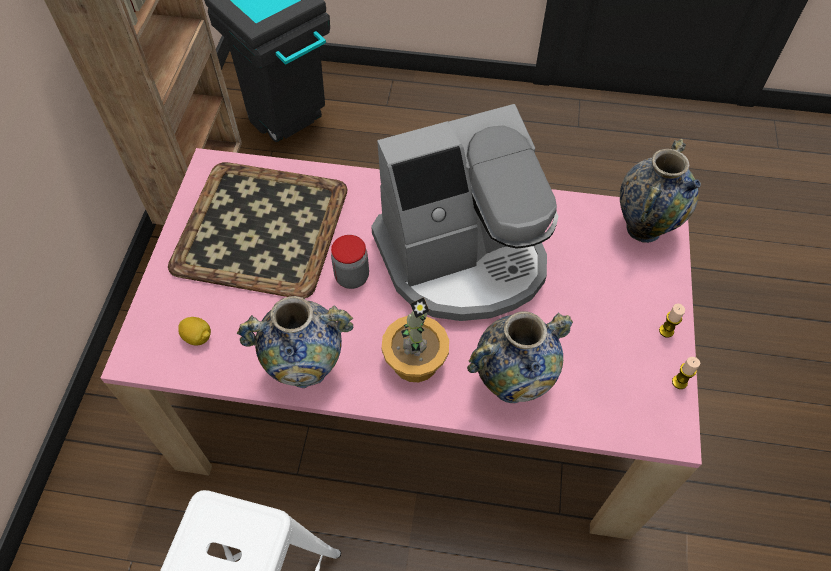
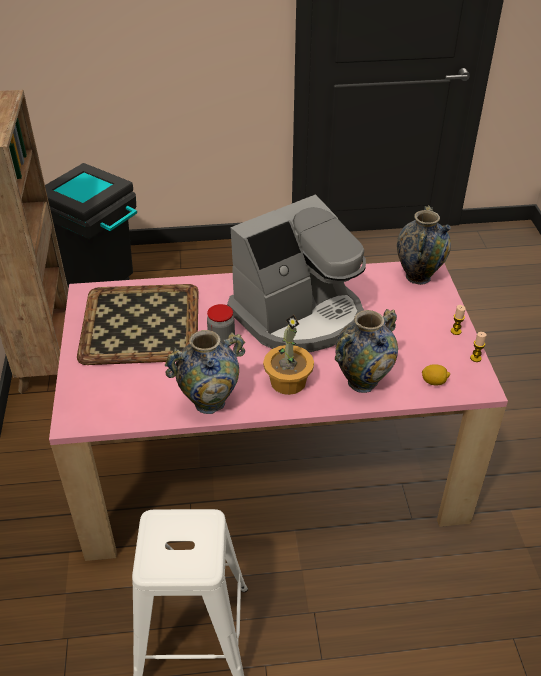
camera: 15 degrees left, 15 degrees down
(198, 337) = (117, 399): lemon -> lemon (434, 382)

